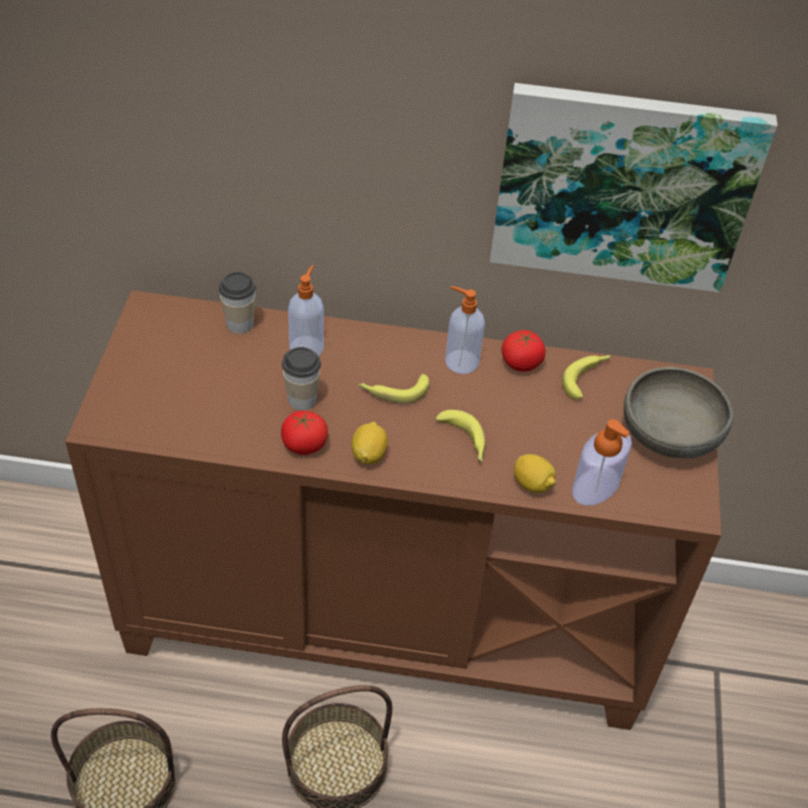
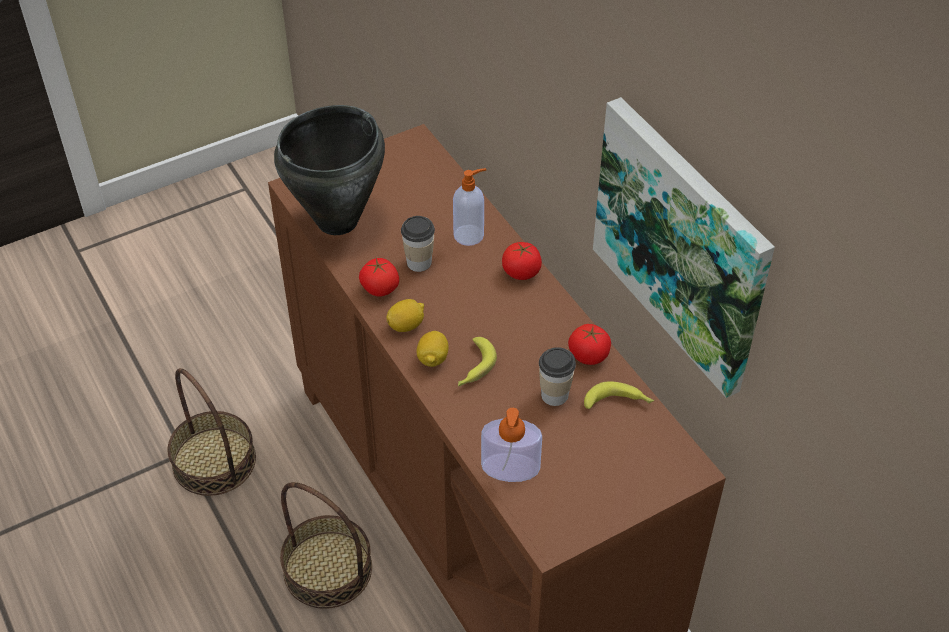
camera: 55 degrees right, 0 degrees up
(184, 421) = (338, 221): none -> black cooking pot
(240, 323) = (453, 190): cup -> cup (554, 395)
(387, 343) = (521, 272): none -> tomato
(393, 391) = (479, 303): banana -> none
(460, 361) = (550, 321): soap dispenser -> none
(532, 484) = (472, 429): lemon -> lemon (433, 359)
(669, 433) = (616, 485): grey bowl -> none

